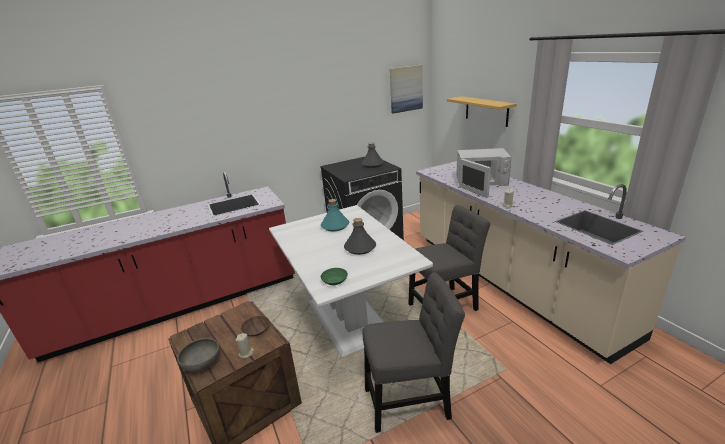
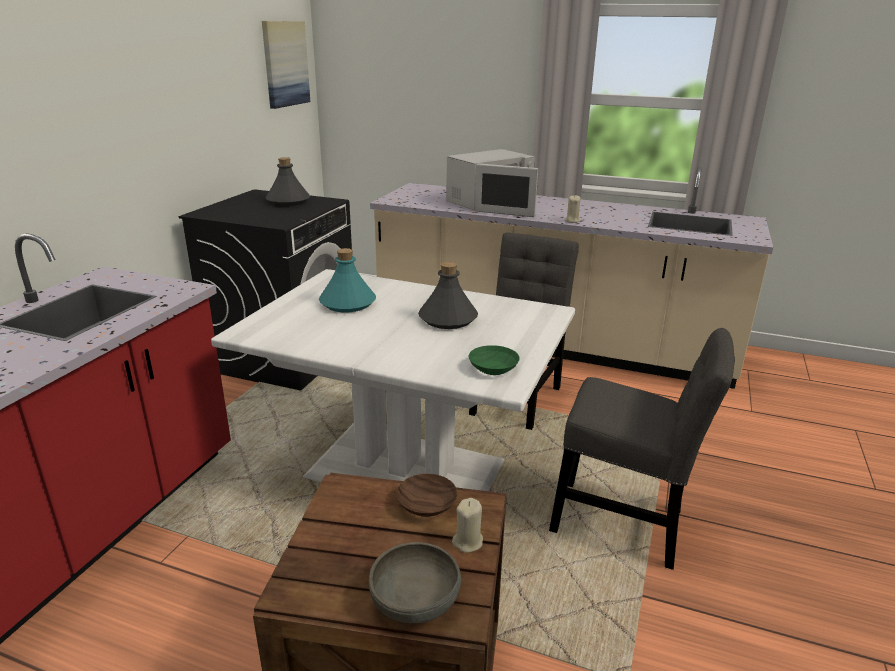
camera: 45 degrees left, 0 degrees up
(411, 401) = (624, 523): grey chair -> grey chair turned 75 degrees clockwise
(486, 111) = (444, 98): shelf -> none

